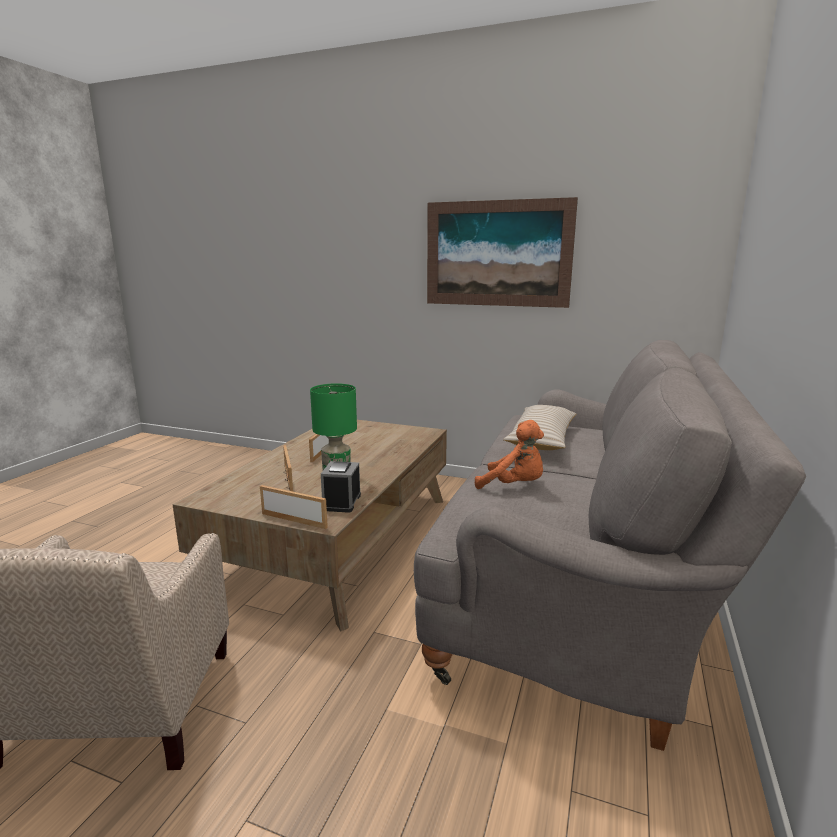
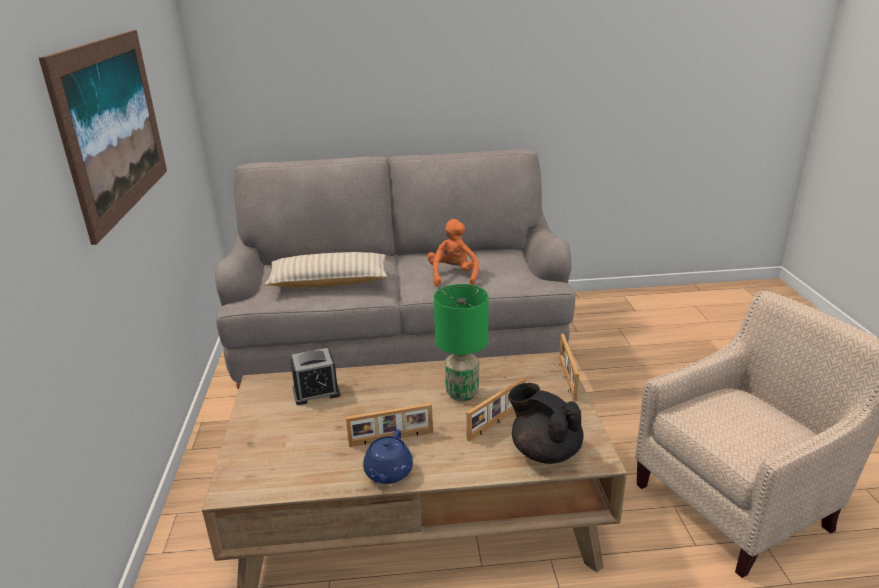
camera: 115 degrees left, 10 degrees up
(237, 486) = (544, 451): none -> black teapot
(295, 447) = (388, 473): none -> blue teapot
(341, 502) = (511, 369): alarm clock -> alarm clock (316, 392)

